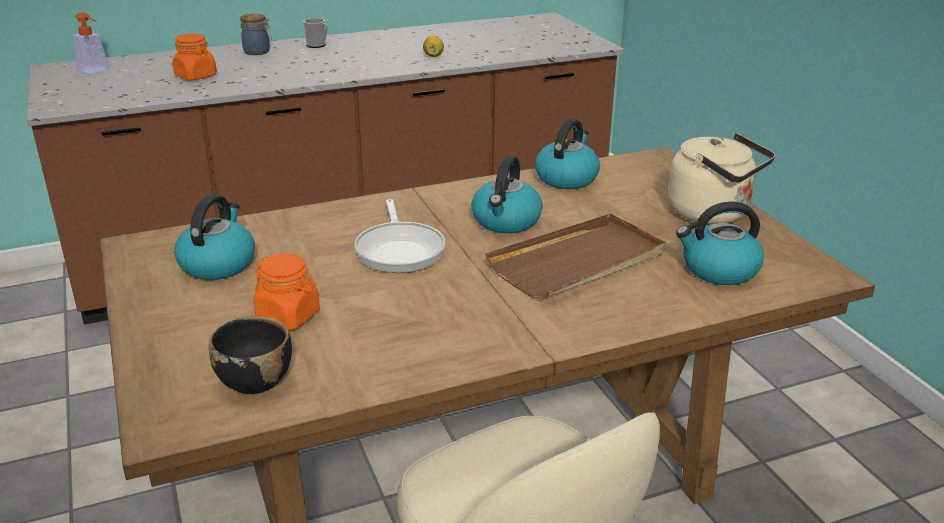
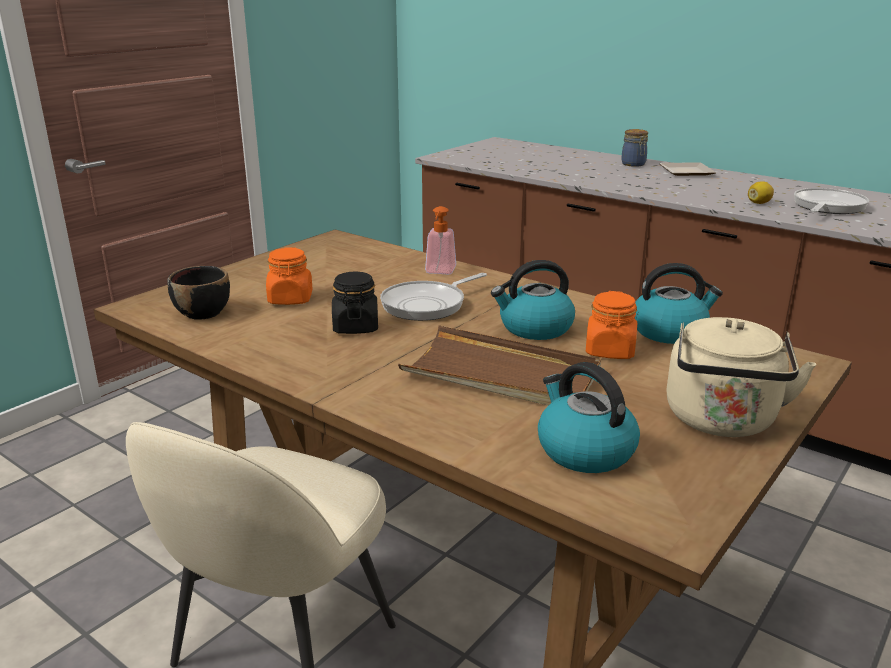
camera: 60 degrees right, 5 degrees down
(96, 71) = (512, 148): soap dispenser -> soap dispenser (439, 272)
(196, 76) = (553, 165): orange jar -> orange jar (610, 351)
(218, 264) = (338, 262): kettle -> none
(318, 45) = (688, 172): mug -> plate
(408, 298) = (355, 327): none -> black jar
(473, 44) = (827, 207): none -> frying pan

